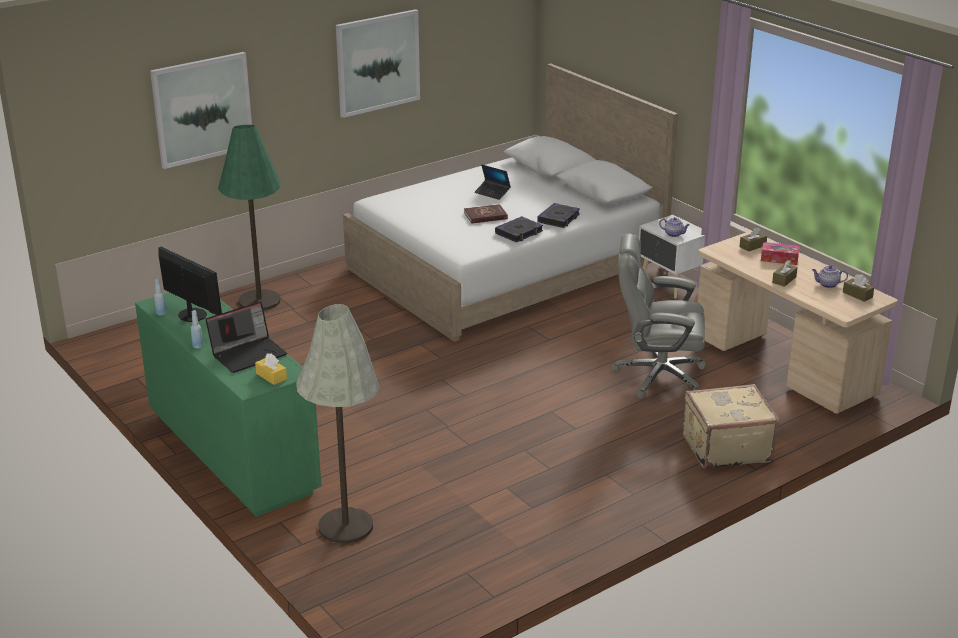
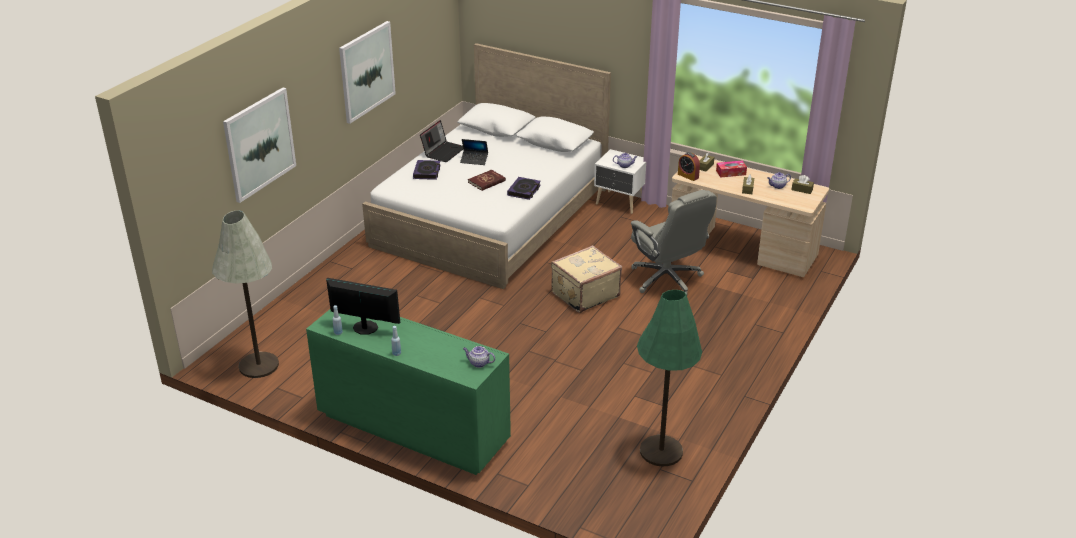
camera: 25 degrees left, 5 degrees up
(248, 354) = (443, 349): laptop -> laptop (443, 151)
(259, 301) = (321, 293): green floor lamp -> green floor lamp (661, 451)
(271, 376) = (478, 363): yellow tissue box -> teapot
(345, 526) = (548, 461): grey floor lamp -> grey floor lamp (259, 365)
(559, 219) = (542, 172): book -> book (427, 172)
(657, 376) = (667, 279): grey office chair -> grey office chair turned 105 degrees counterclockwise
(720, 251) = (688, 176): none -> alarm clock
(725, 447) = (752, 322): beige suitcase -> beige suitcase (584, 294)

